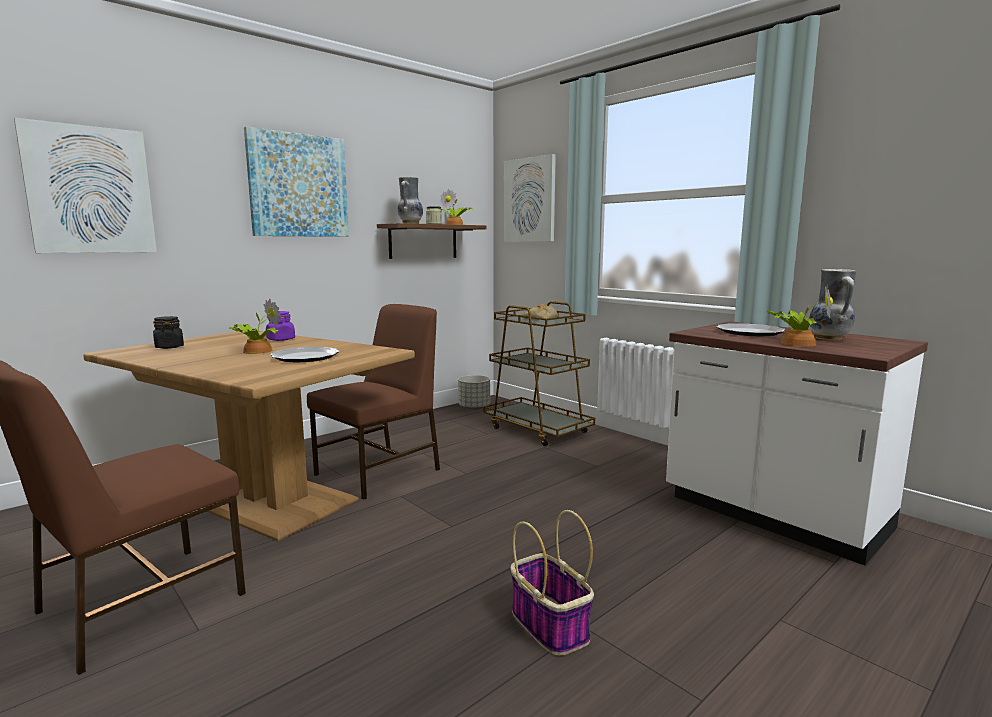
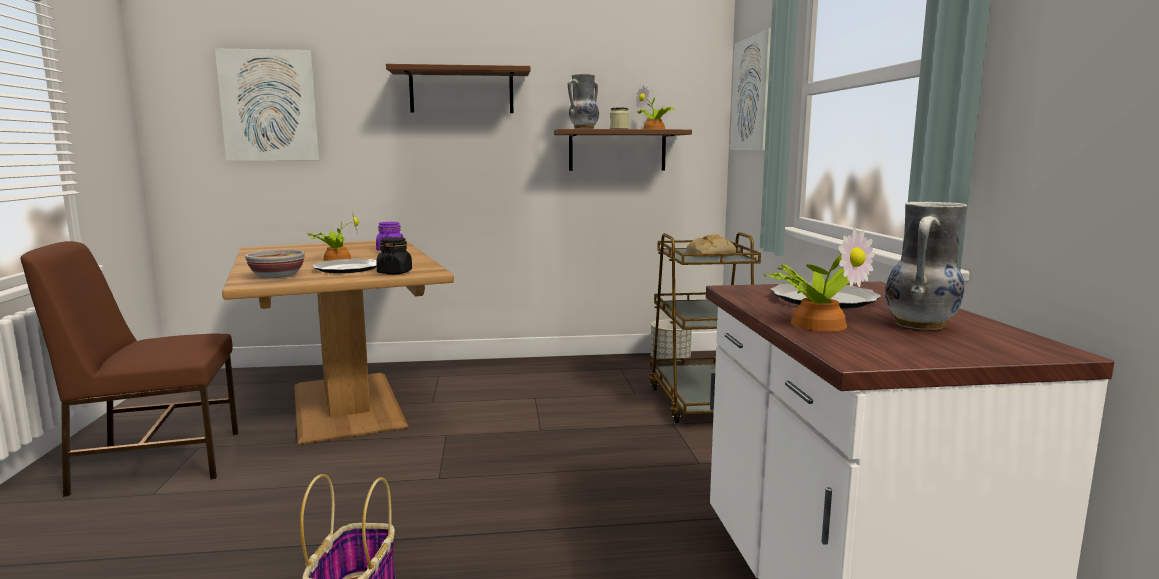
camera: 35 degrees right, 0 degrees up
(169, 347) = (298, 248): black jar -> black jar (394, 273)
(261, 371) = (276, 276): none -> bowl
(298, 186) = (461, 91): picture -> brown shelf
(380, 471) = (467, 406): brown chair -> none

